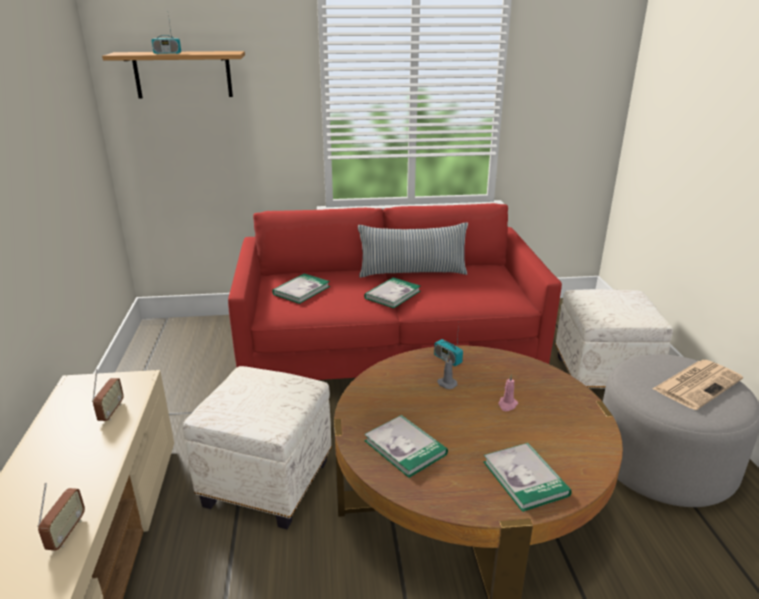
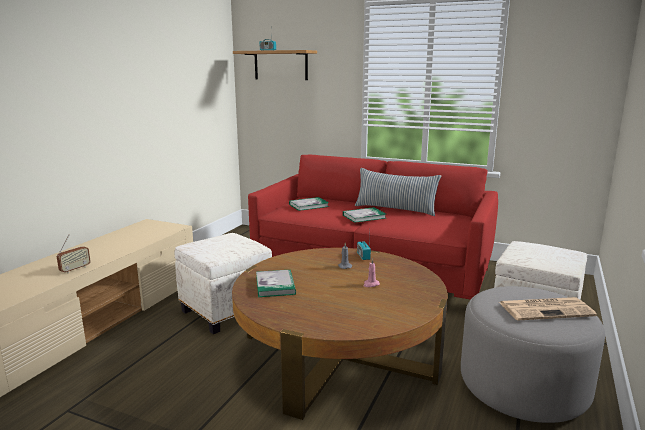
camera: 30 degrees right, 10 degrees down
(111, 412) = (148, 235): radio -> none
(525, 478) = (328, 317): book -> none

